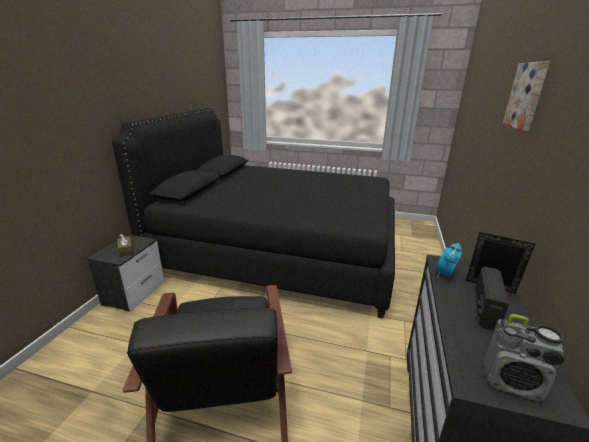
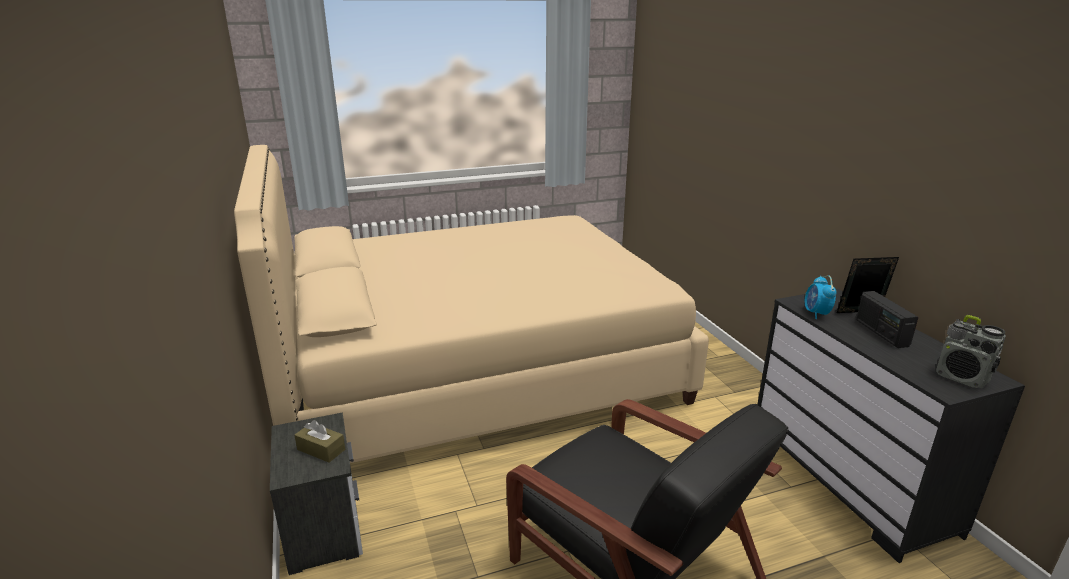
camera: 35 degrees left, 0 degrees up
(280, 251) = (475, 370): black bed -> beige bed
(513, 382) = (962, 378): radio -> radio turned 60 degrees clockwise
(527, 96) = (813, 104): picture -> none

